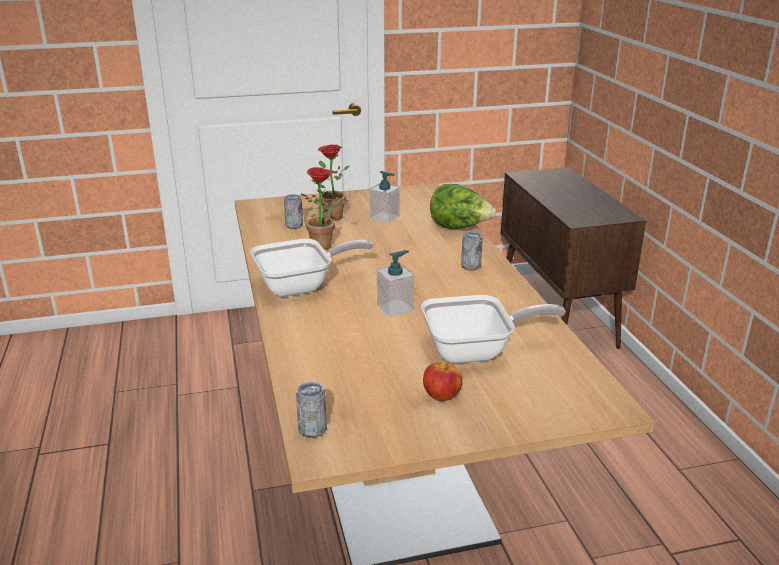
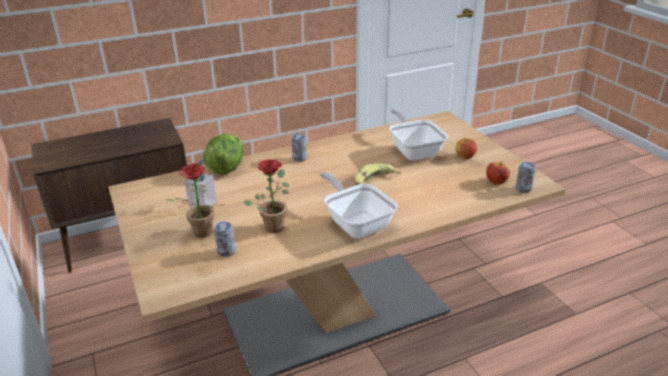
camera: 100 degrees left, 5 degrees up
(347, 408) = (496, 182): none -> apple
(395, 308) = (374, 180): soap dispenser -> banana

